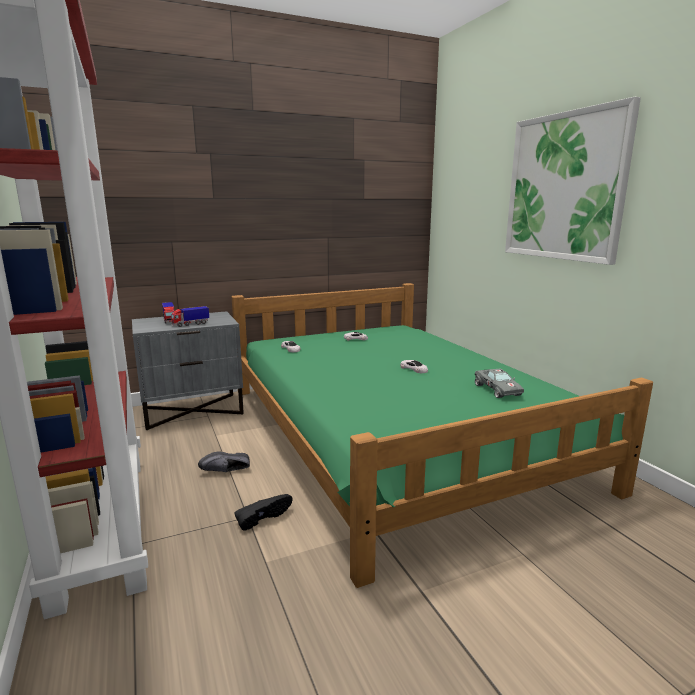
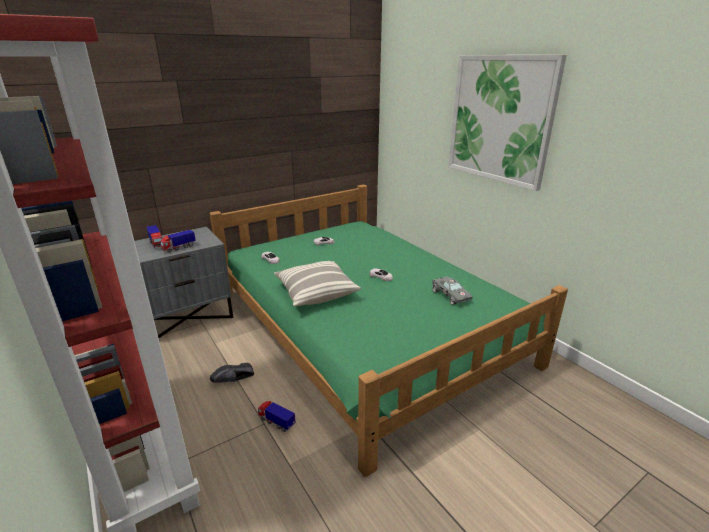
camera: 10 degrees left, 10 degrees up
(262, 517) = (276, 422): black shoe -> toy truck
(332, 378) = (316, 292): none -> pillow

